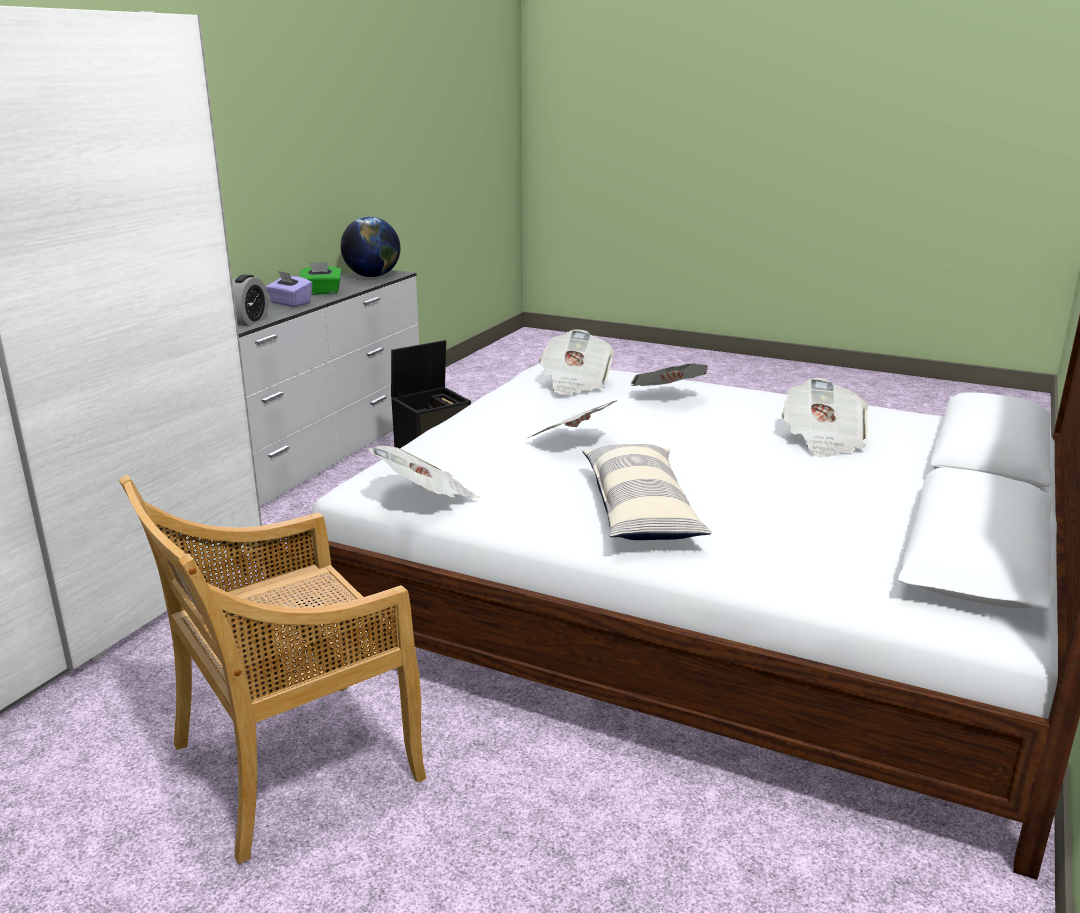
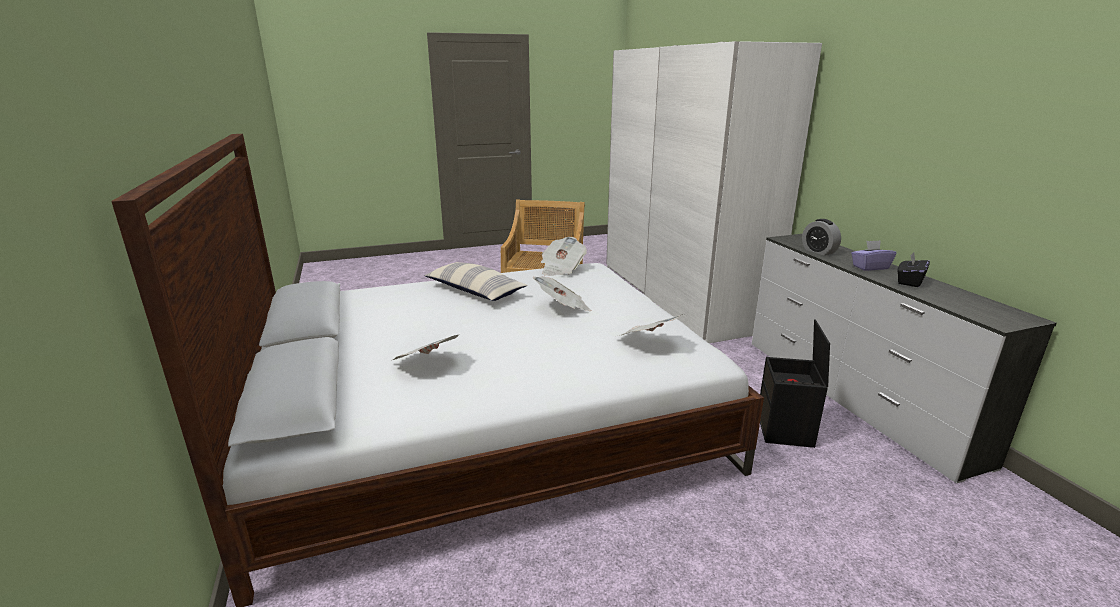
camera: 135 degrees right, 0 degrees up
(321, 292) = (909, 281): green tissue box -> black tissue box
(372, 276) = (984, 311): globe -> none
(667, 396) = (574, 358): newspaper -> none

